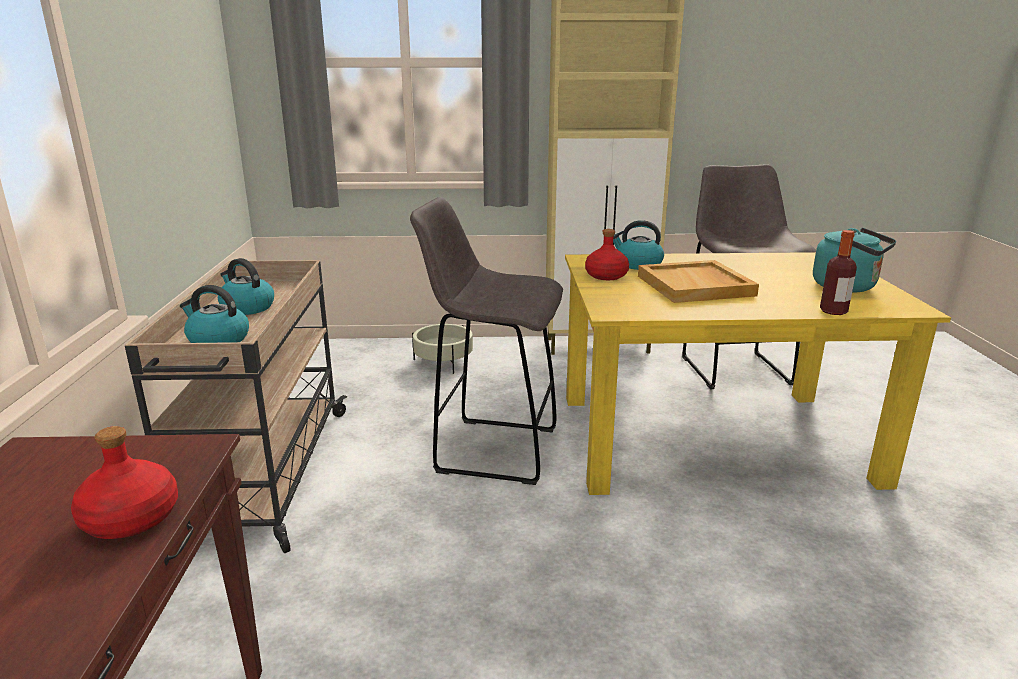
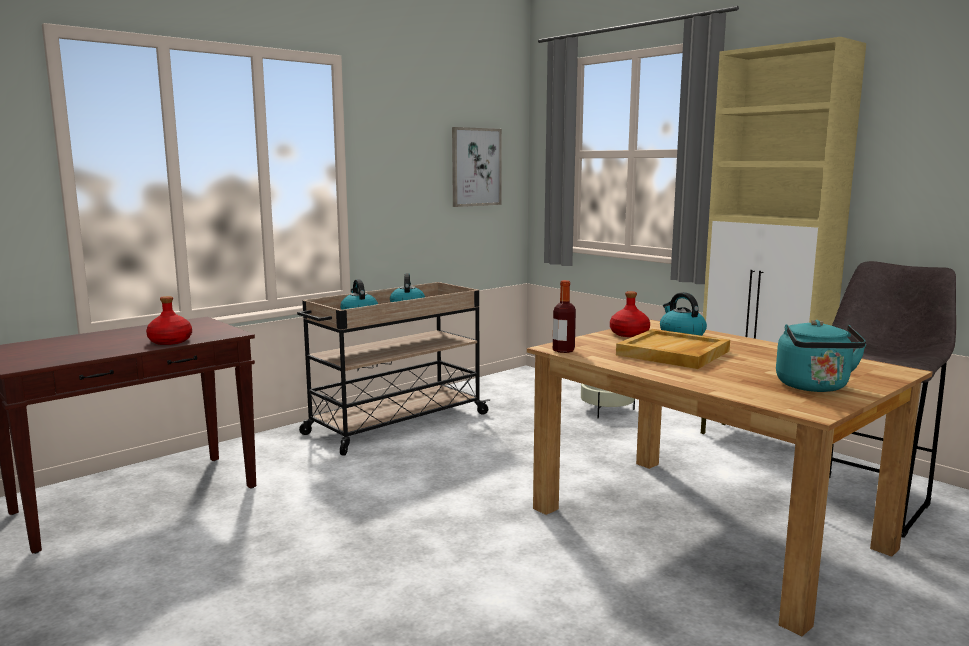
camera: 50 degrees right, 10 degrees down
(195, 83) = (476, 167): none -> picture
(492, 449) = (528, 463): grey stool -> none
(710, 439) = (703, 527): yellow dining table -> brown dining table
(833, 311) = (722, 391): bottle -> bottle (563, 350)

